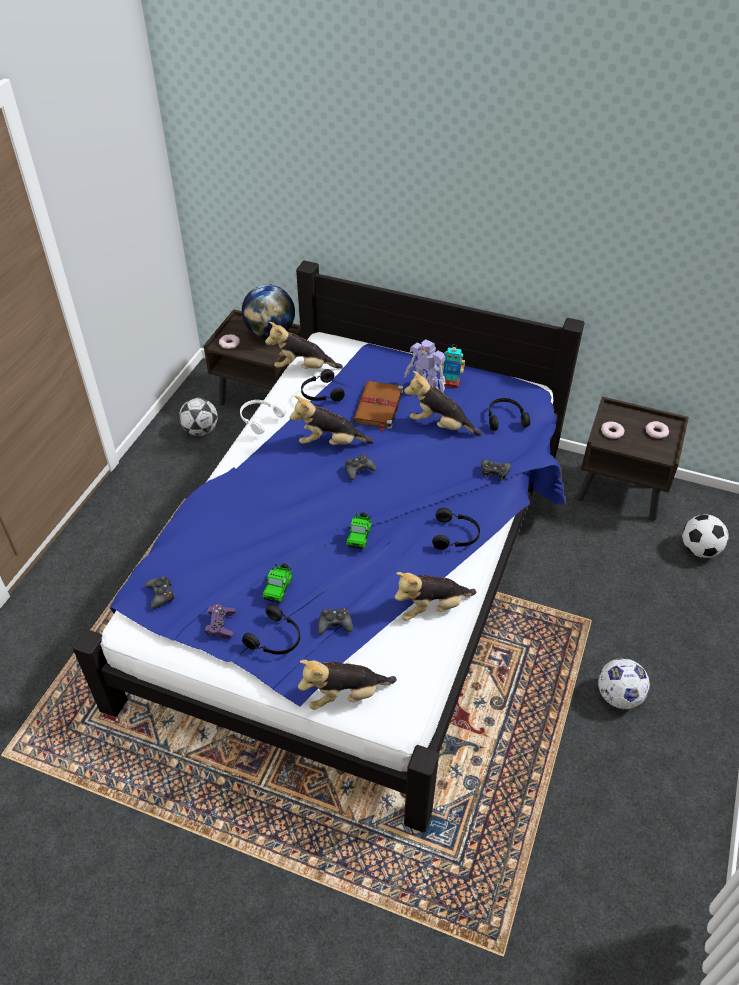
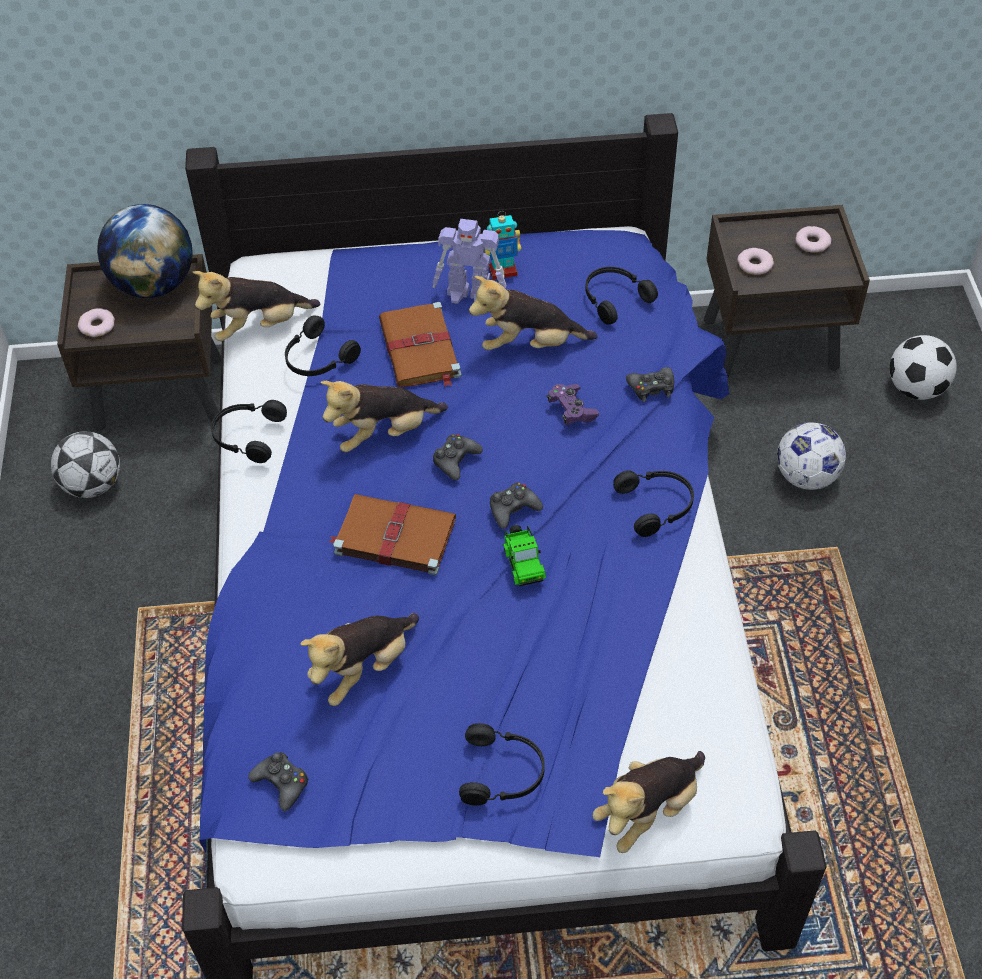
camera: 25 degrees left, 5 degrees up
(221, 625) = (407, 789): purple game controller -> purple game controller (572, 410)
(259, 419) = (247, 436): white headphones -> black headphones
(278, 588) = (456, 693): toy car -> none
(299, 495) = (393, 536): none -> brown book
(335, 624) = (572, 712): black game controller -> black game controller (513, 509)
(431, 608) = (683, 628): plush toy -> plush toy (363, 668)
(619, 696) = (930, 639): football -> football (806, 477)

